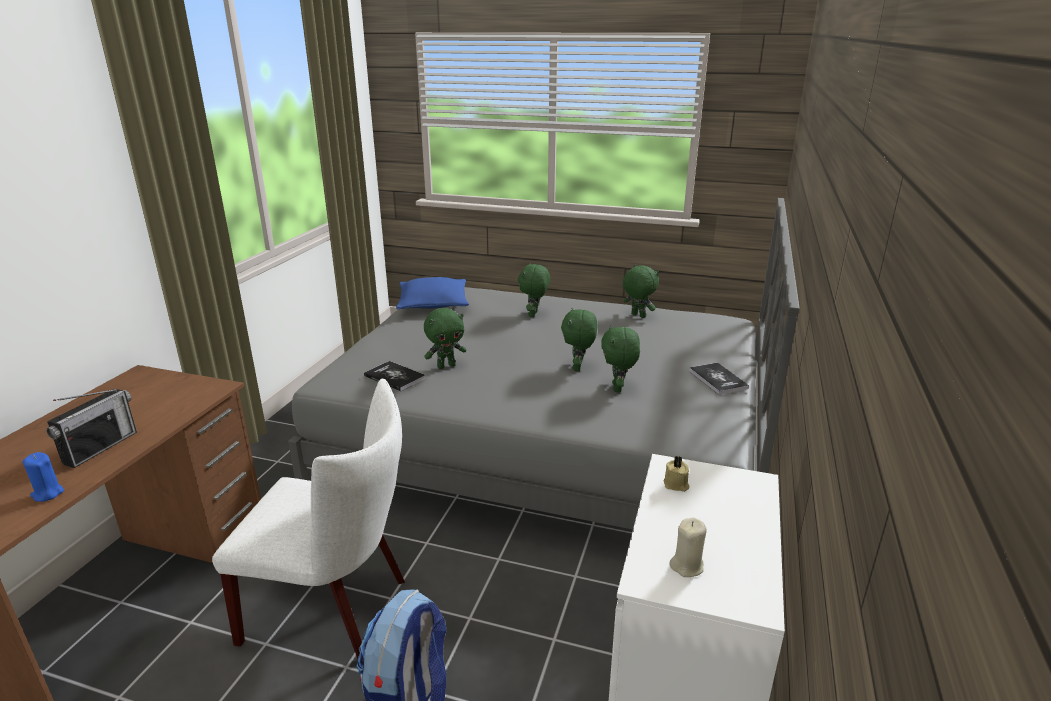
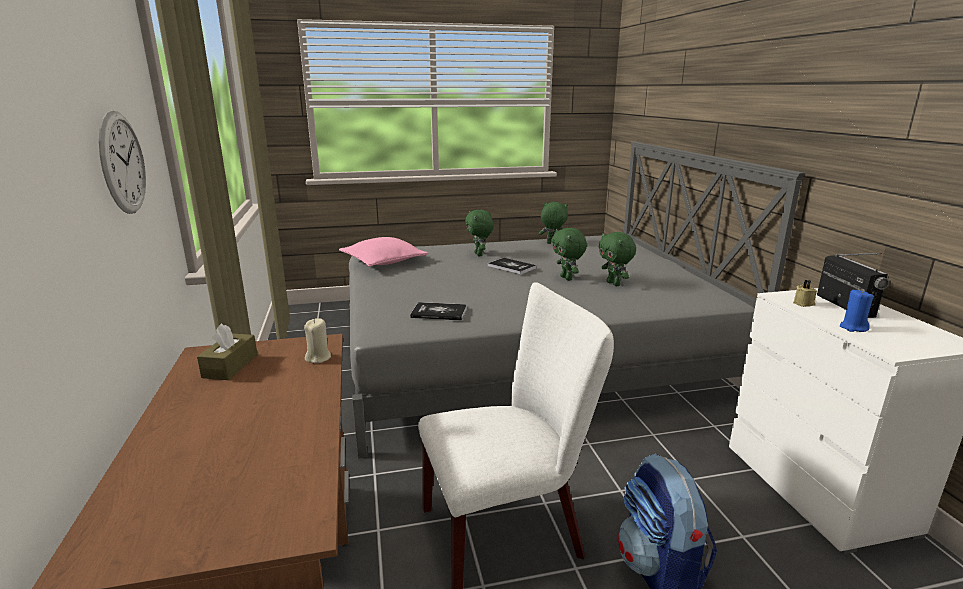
camera: 30 degrees left, 5 degrees down
(47, 494) = (295, 473): blue candle -> blue candle (853, 328)
(61, 222) = (122, 163): none -> wall clock
(100, 447) = (282, 419): radio -> radio (844, 306)
(137, 391) = (230, 366): none -> brown tissue box
(433, 304) = (383, 261): blue pillow -> pink pillow
(446, 366) = (468, 297): green plush toy -> none
(687, 566) = (894, 337): beige candle -> beige candle (318, 358)
(718, 379) = (663, 267): book -> book (511, 267)

